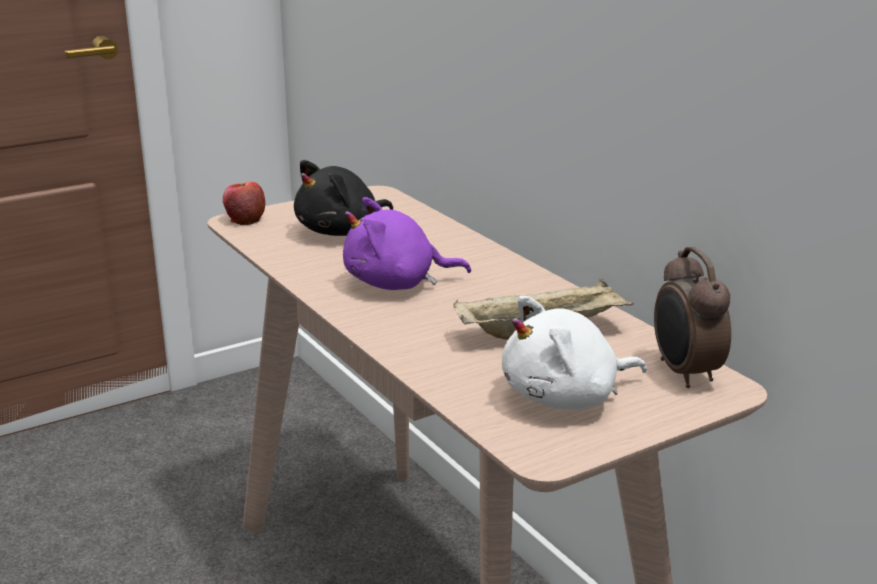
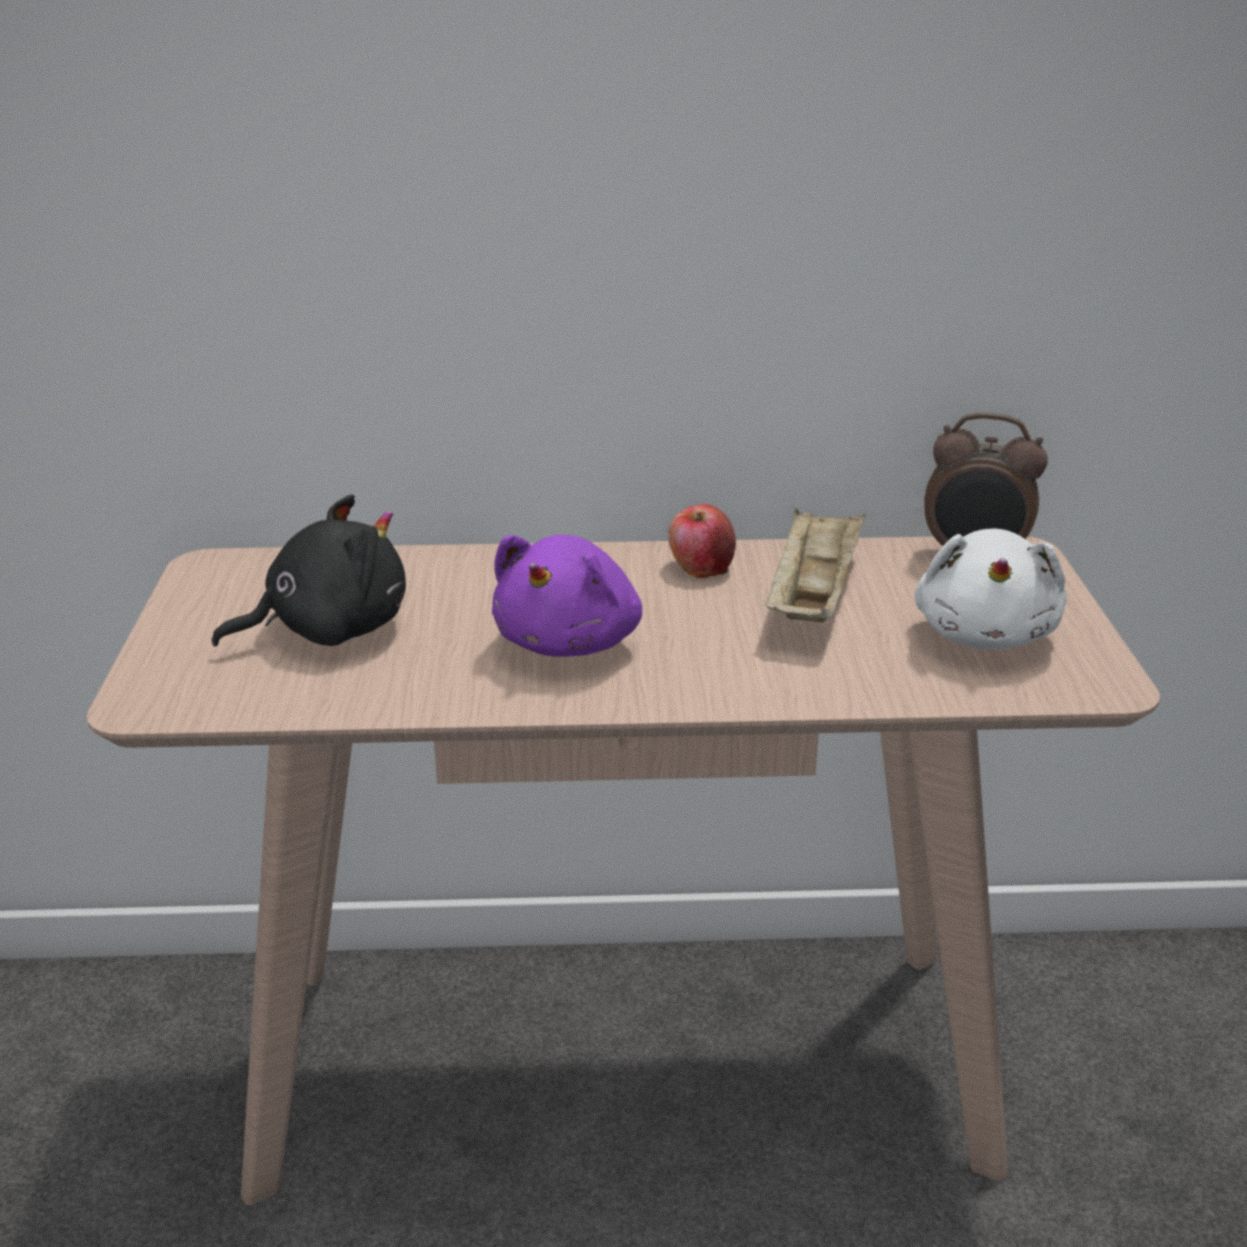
camera: 60 degrees left, 5 degrees up
(245, 219) = (152, 694): apple -> apple (701, 567)
(342, 231) = (328, 630): black plush toy -> black plush toy turned 105 degrees counterclockwise

